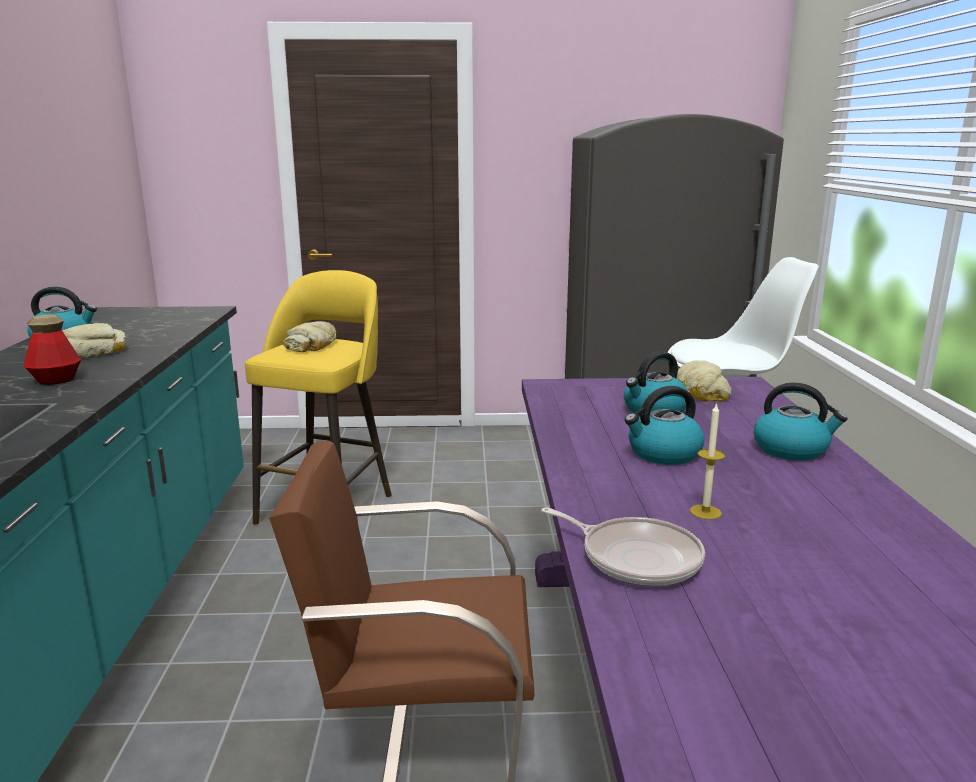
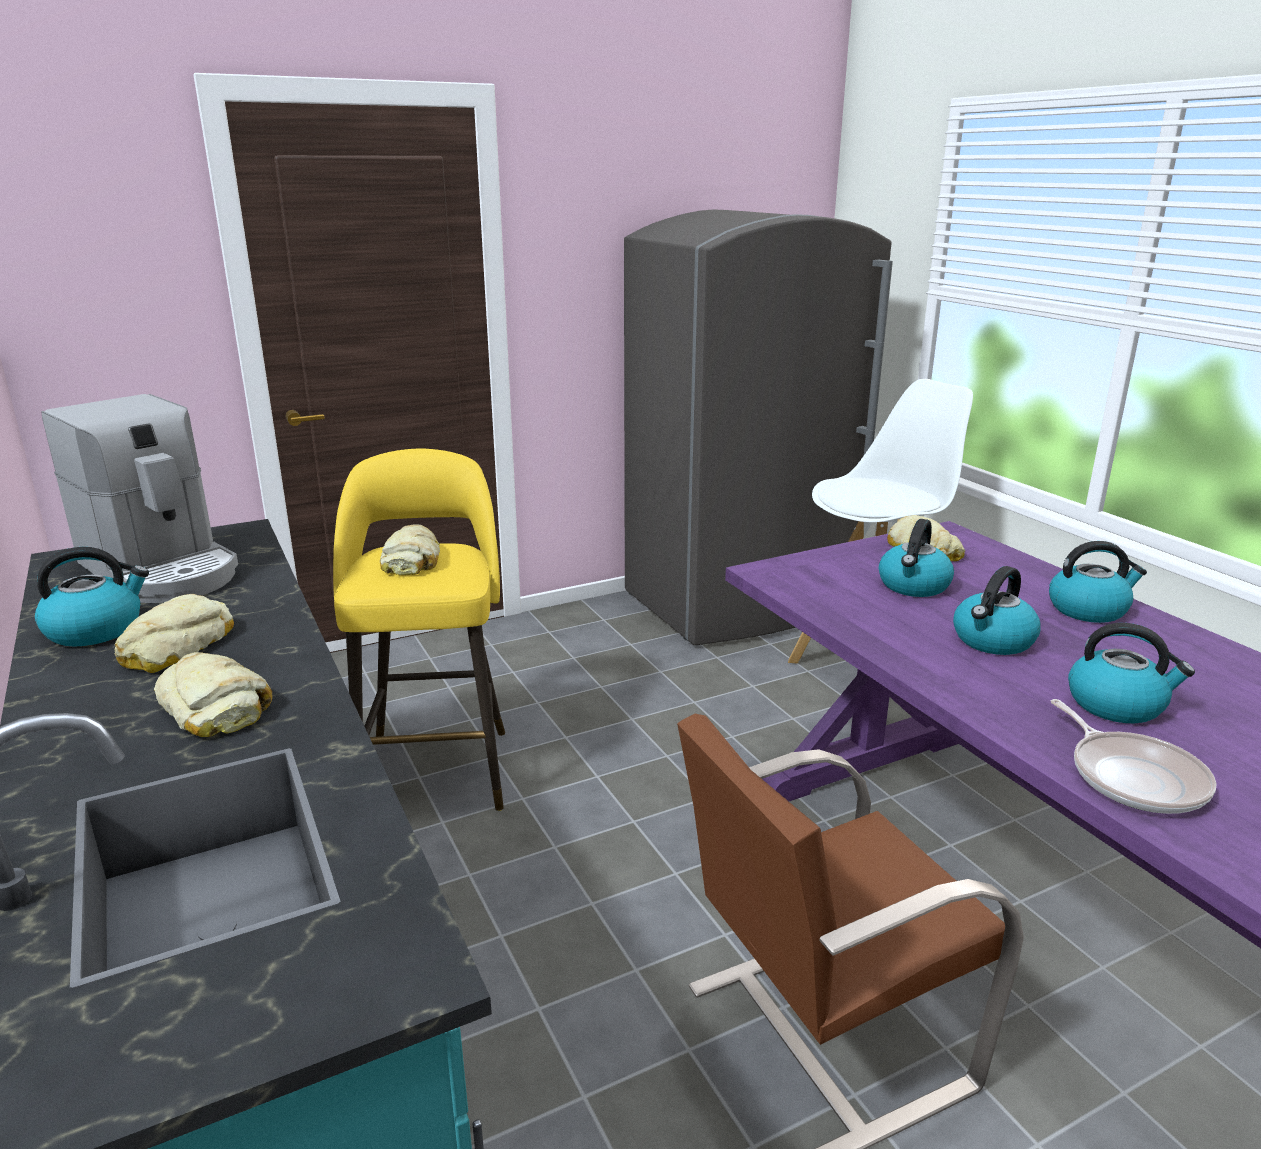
camera: 25 degrees left, 5 degrees up
(56, 380) = (214, 707): bottle -> bread
(140, 321) = (162, 570): none -> coffee machine
(635, 557) = (1133, 777): frying pan -> frying pan turned 60 degrees clockwise
(705, 512) = (1117, 704): candle -> kettle

